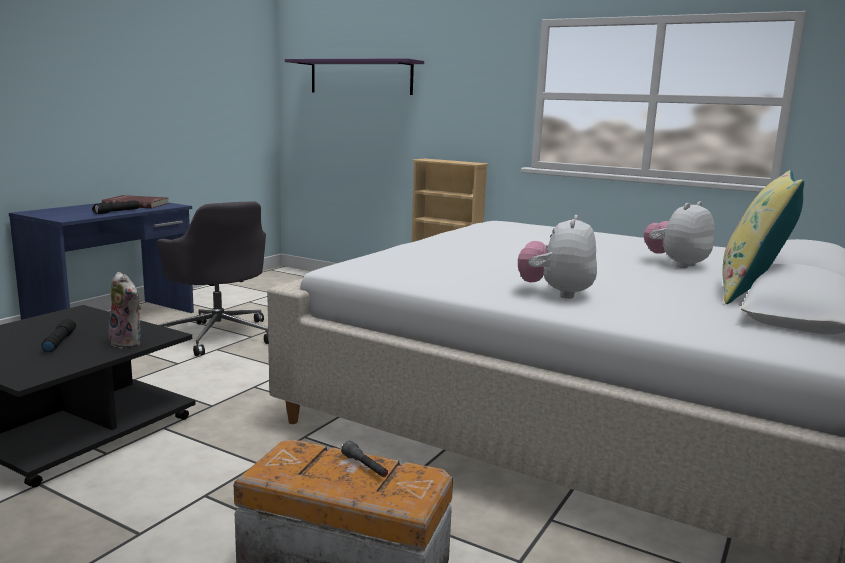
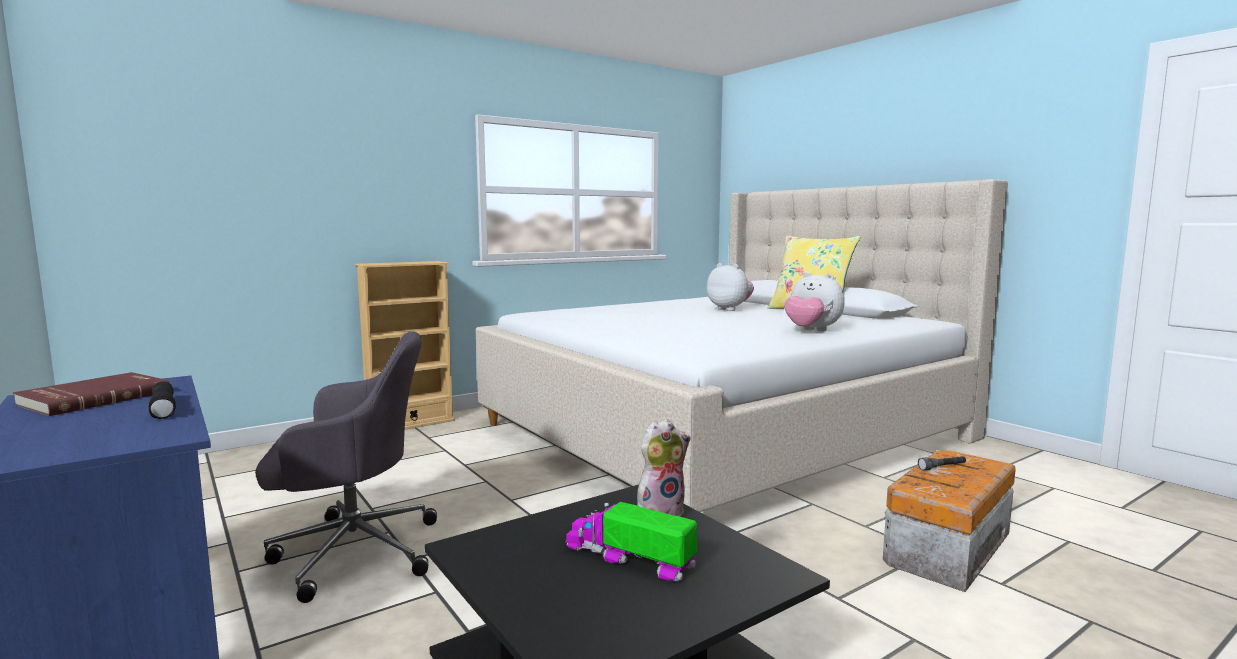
camera: 65 degrees left, 5 degrees down
(59, 342) = (629, 558): black flashlight -> toy truck
(360, 77) = (228, 161): purple shelf -> none
(676, 264) = (730, 309): plush toy -> plush toy turned 150 degrees clockwise

